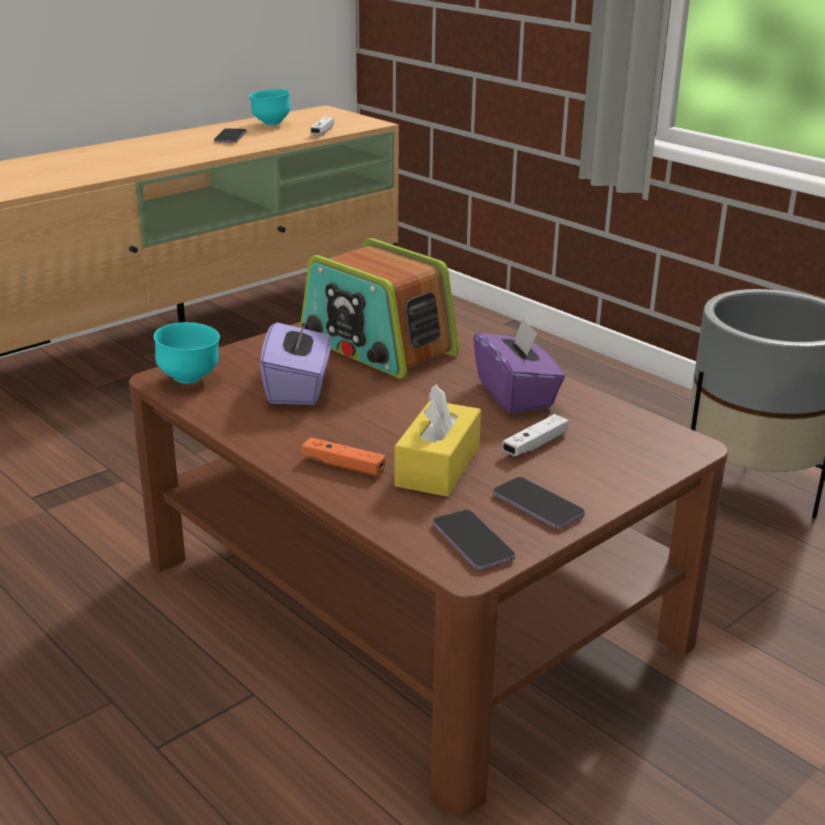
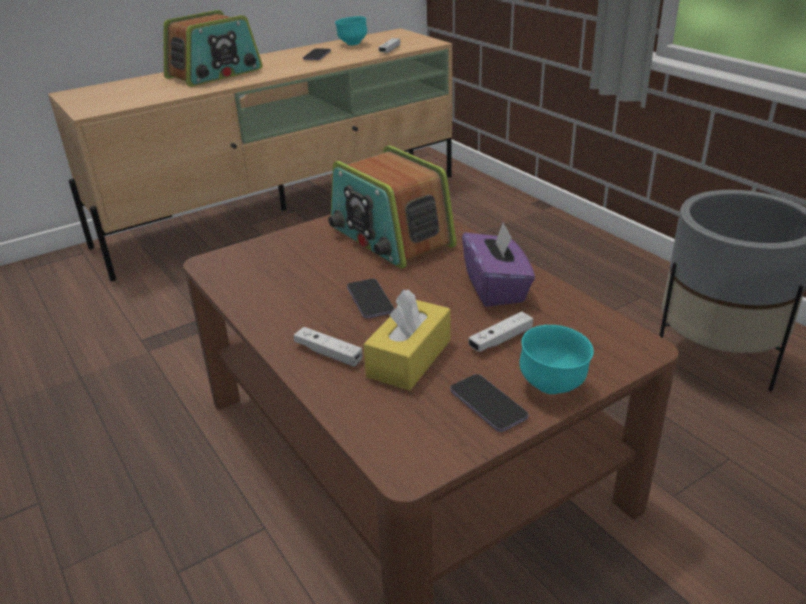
camera: 10 degrees right, 5 degrees up
(103, 158) = (215, 73): none -> radio
(190, 379) = (230, 264): turquoise bowl -> turquoise bowl (553, 387)
(298, 388) = (314, 275): purple tissue box -> none
(343, 465) = (328, 353): orange game controller -> white game controller
(472, 542) = (419, 441): phone -> phone (370, 300)

